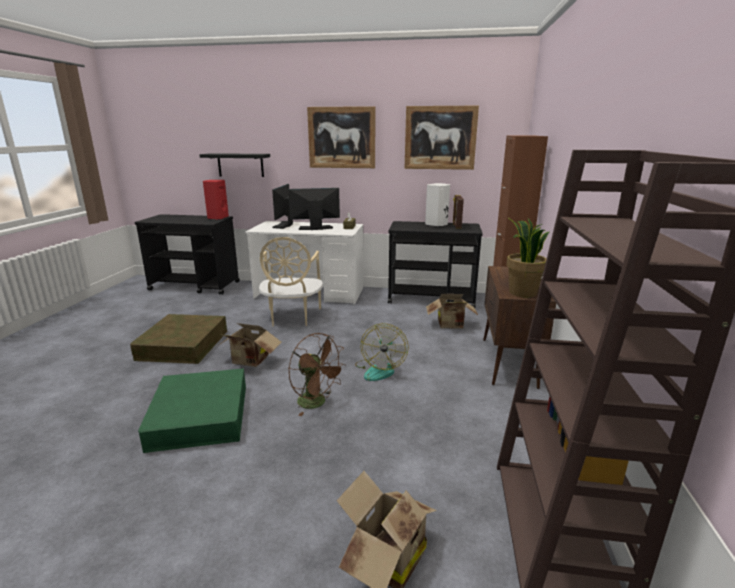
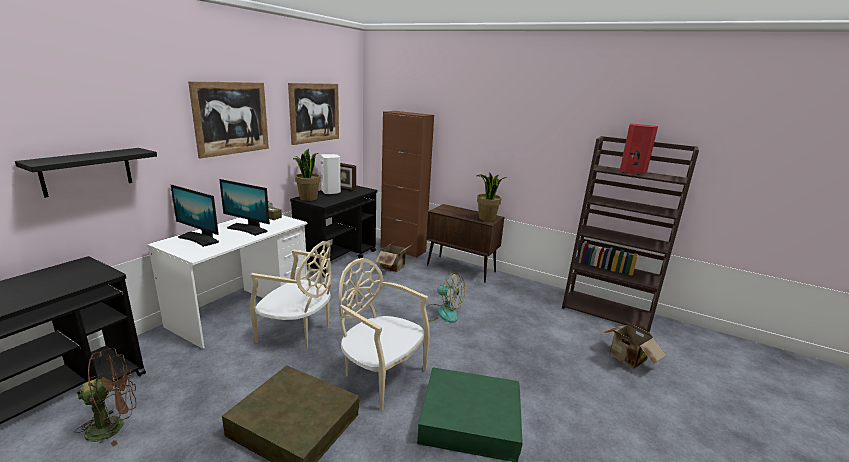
camera: 70 degrees left, 0 degrees up
(217, 218) = (78, 266): red speaker -> red speaker (631, 172)
(250, 361) = (381, 375): cardboard box -> beige chair
(315, 228) = (248, 229): monitor -> monitor turned 75 degrees counterclockwise
(317, 403) = (476, 351): brown fan -> brown fan (114, 426)
(404, 223) = (308, 198): none -> potted plant

